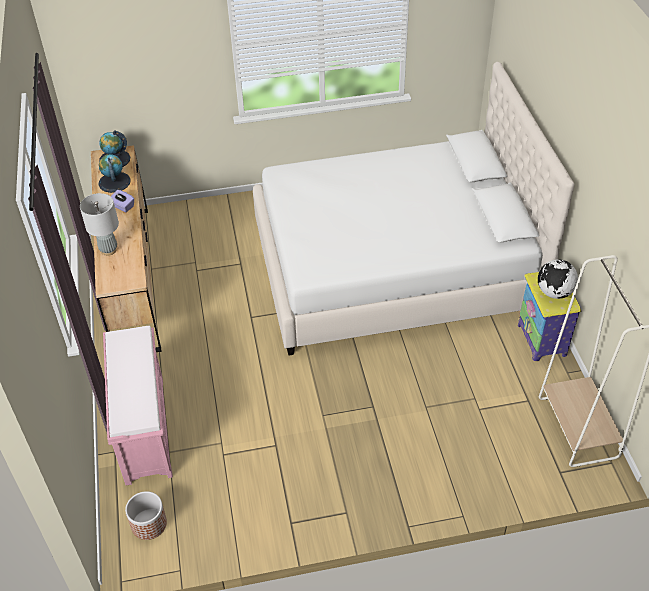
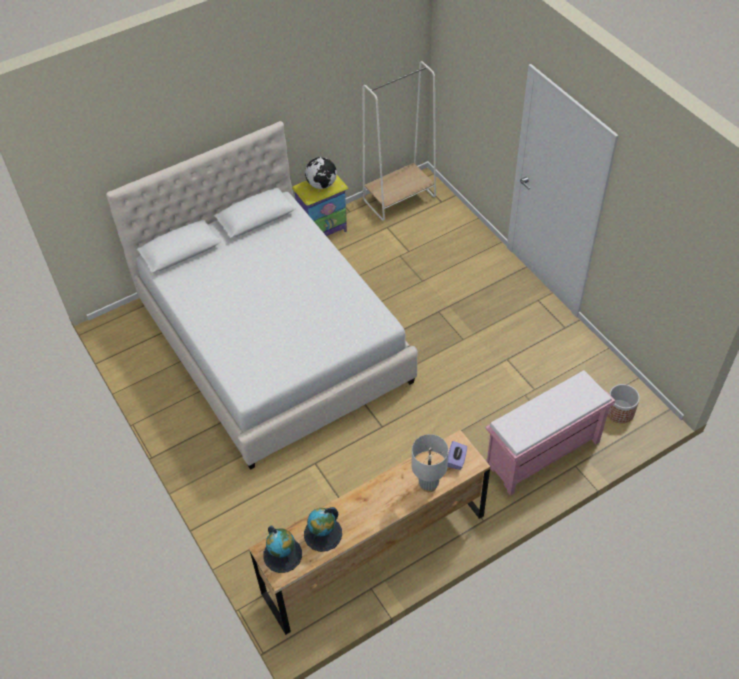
camera: 110 degrees left, 5 degrees up
(123, 206) = (359, 505): purple tissue box -> purple tissue box (456, 460)

